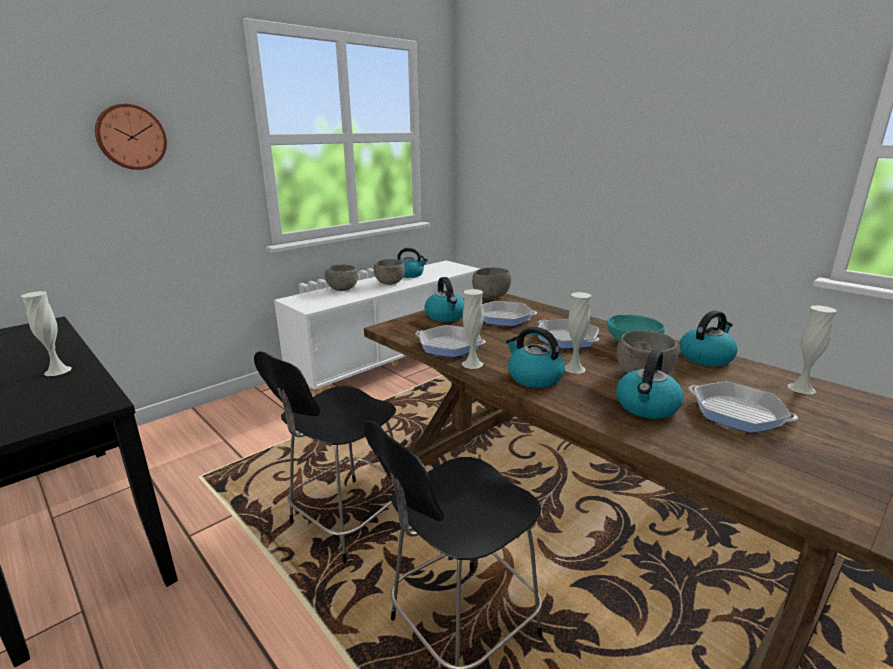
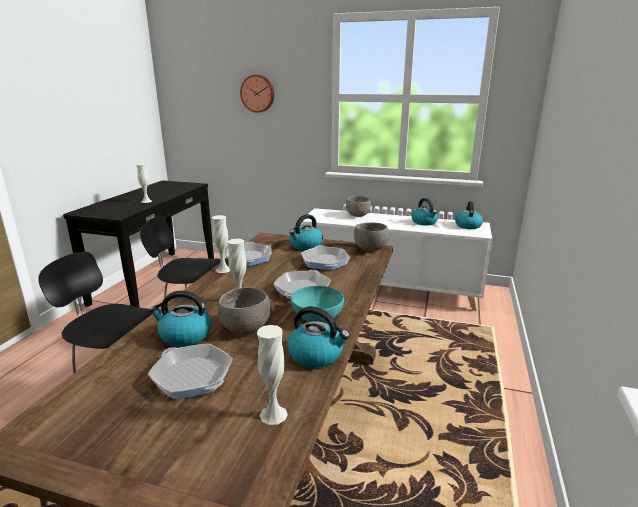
camera: 60 degrees right, 0 degrees up
(389, 283) = (392, 222): grey bowl -> none
(534, 377) = (213, 290): kettle -> kettle (467, 225)
(737, 413) = (192, 376): frying pan -> frying pan turned 120 degrees clockwise

